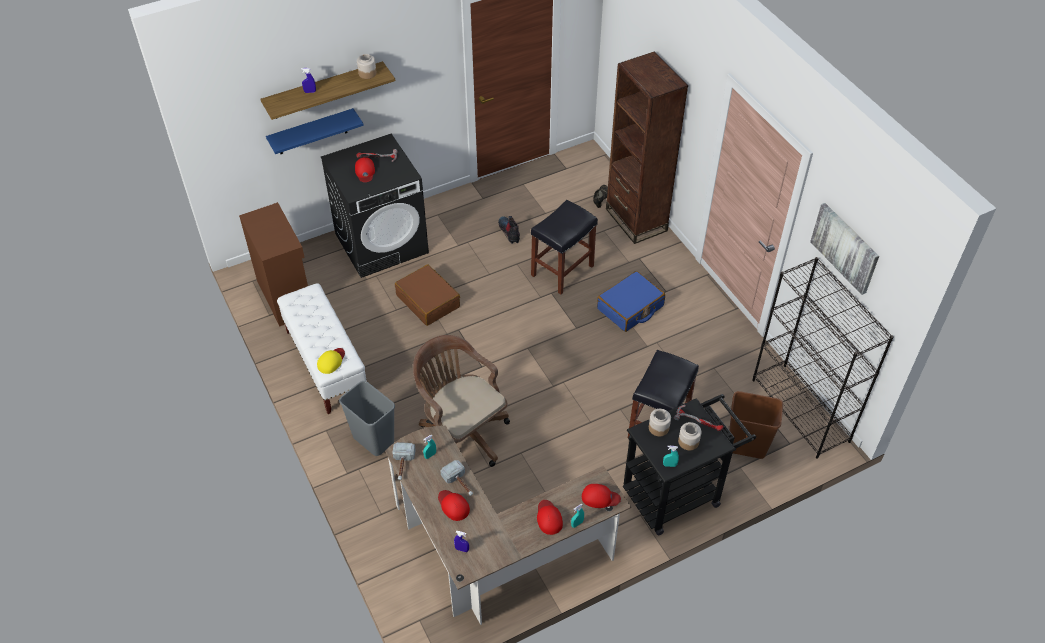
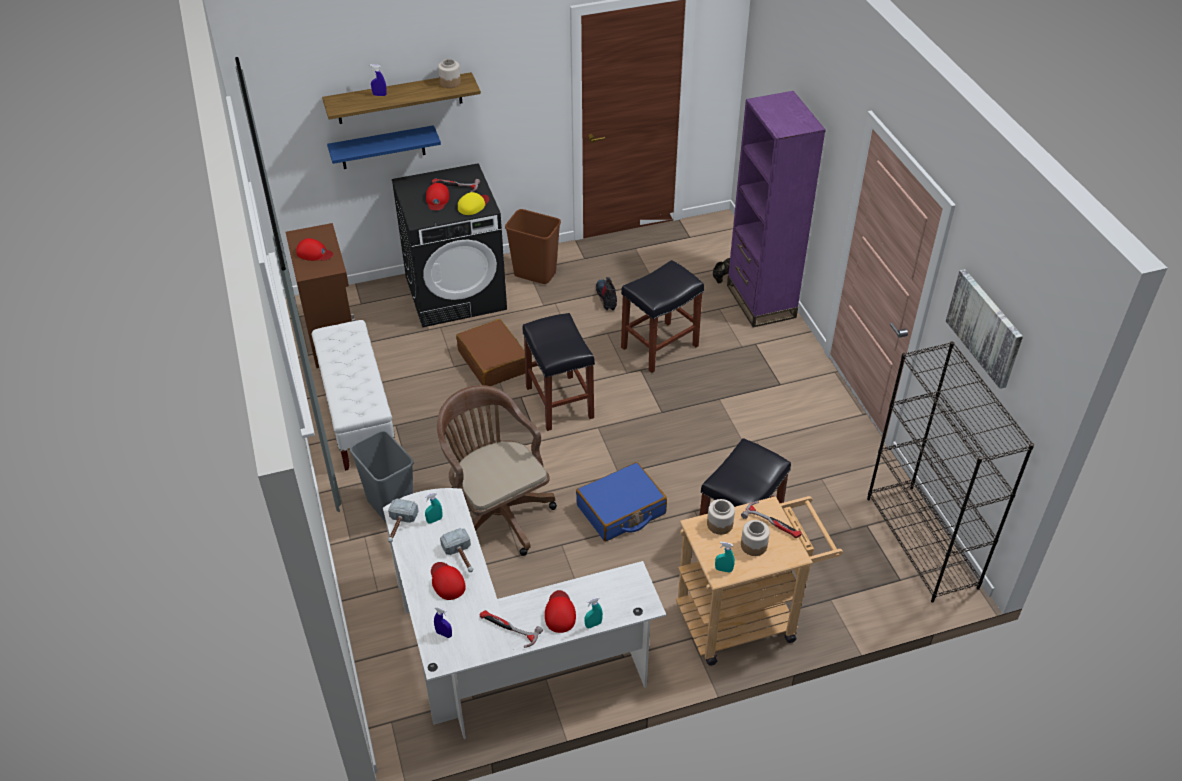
camera: 10 degrees right, 5 degrees down
(331, 361) = (354, 405): yellow cap -> yellow cap (473, 205)
(490, 330) = (558, 402): none -> black stool
(491, 552) = (498, 655): brown desk -> white desk
(511, 537) = (508, 629): none -> hammer
(600, 497) = (629, 598): red cap -> red cap (314, 253)
(630, 308) = (732, 397): blue suitcase -> blue suitcase (621, 510)
(636, 220) = (760, 301): brown bookcase -> purple bookcase
(678, 492) = (746, 618): black cart -> beige cart
(747, 445) = (844, 575): brown trash can -> brown trash can (535, 274)

